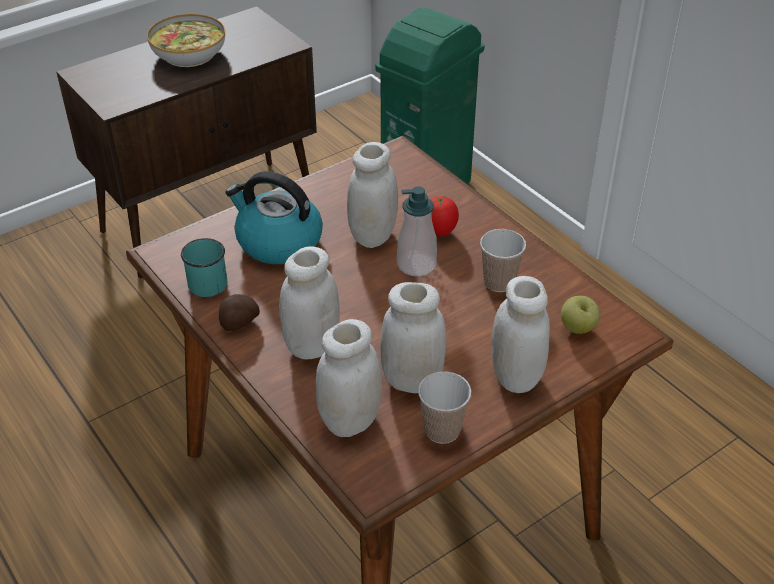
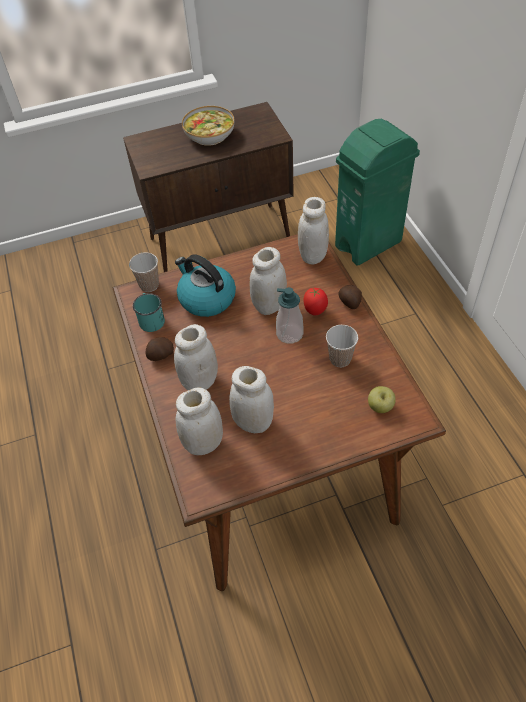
camera: 20 degrees right, 10 degrees up
(442, 430) = (259, 464): cup -> cup (149, 285)
(483, 215) = (350, 303): none -> potato
(516, 377) = (322, 435): white jar -> white jar (312, 256)

